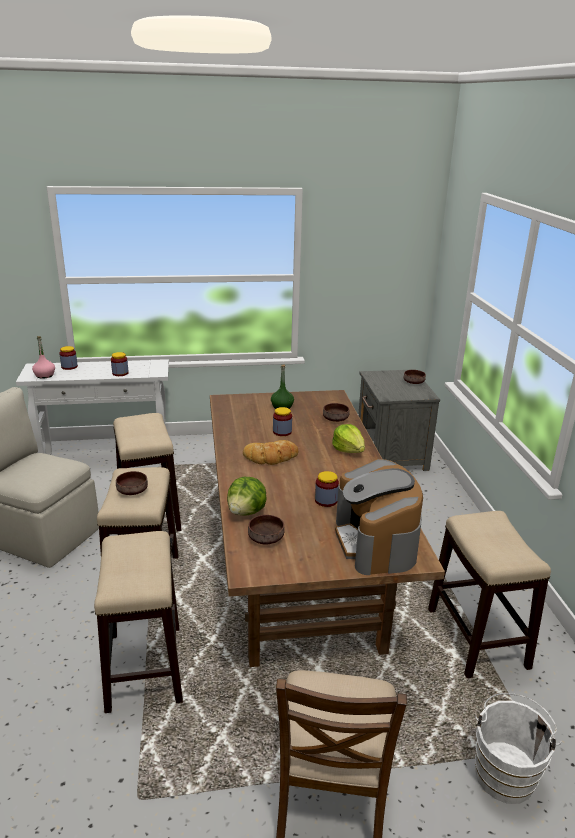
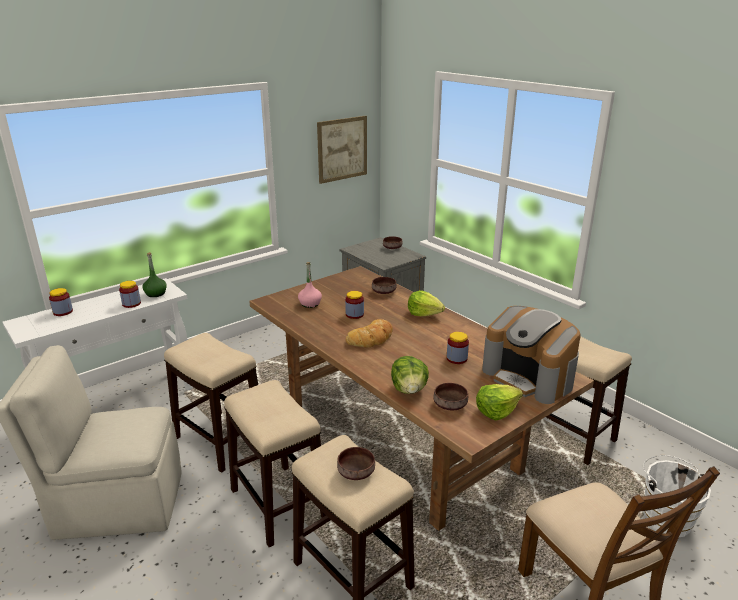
camera: 30 degrees left, 0 degrees up
(44, 375) = (44, 328): pink bottle -> pink bottle (310, 304)
(133, 490) = (269, 410): brown bowl -> brown bowl (356, 471)
(282, 407) = (328, 293): green bottle -> green bottle (155, 293)
(301, 560) = (496, 411): none -> lettuce
(386, 267) = (342, 149): none -> picture

